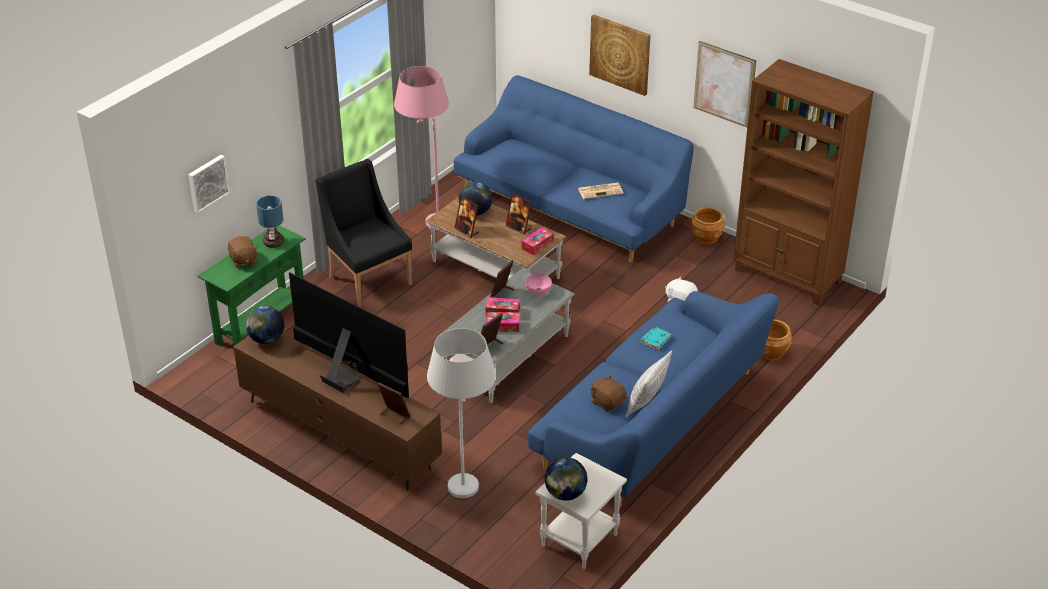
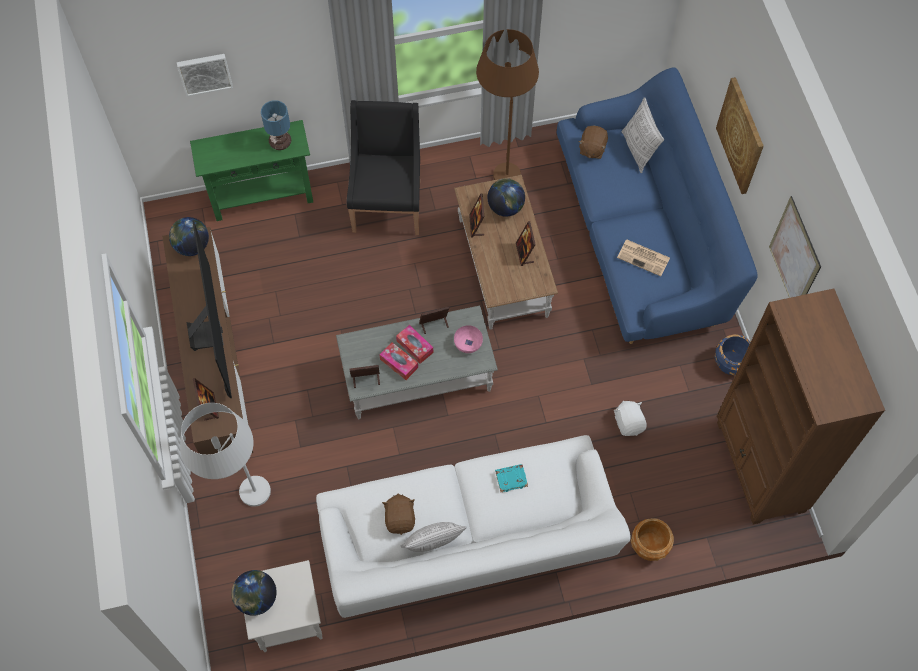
camera: 40 degrees right, 25 degrees up
(243, 260) = (238, 148): brown plush toy -> brown plush toy (592, 149)
(426, 218) = (502, 163): pink floor lamp -> brown floor lamp
(529, 144) = (638, 150): none -> pillow
(537, 245) = (520, 287): tissue box -> none
(653, 420) = (468, 542): blue sofa -> white sofa
(706, 237) = (731, 363): brown planter -> blue planter

